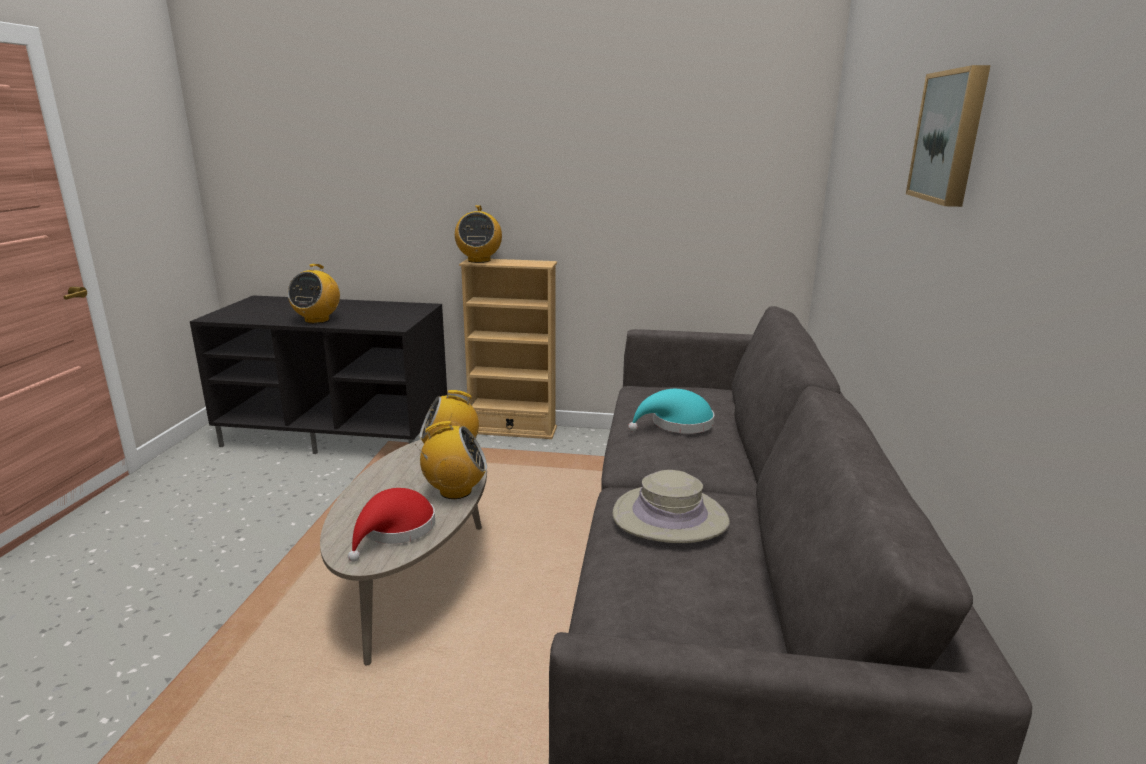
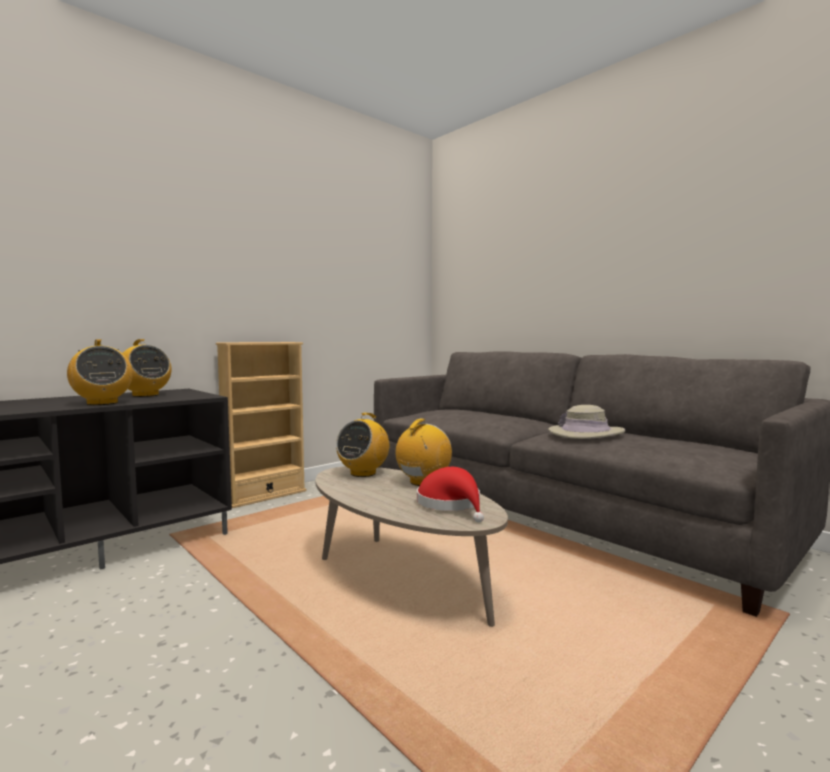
camera: 50 degrees left, 15 degrees down
(479, 260) = (235, 342): radio -> radio (145, 395)
(677, 424) = (481, 414): turquoise hat -> none
(951, 137) = (615, 230): picture -> none

